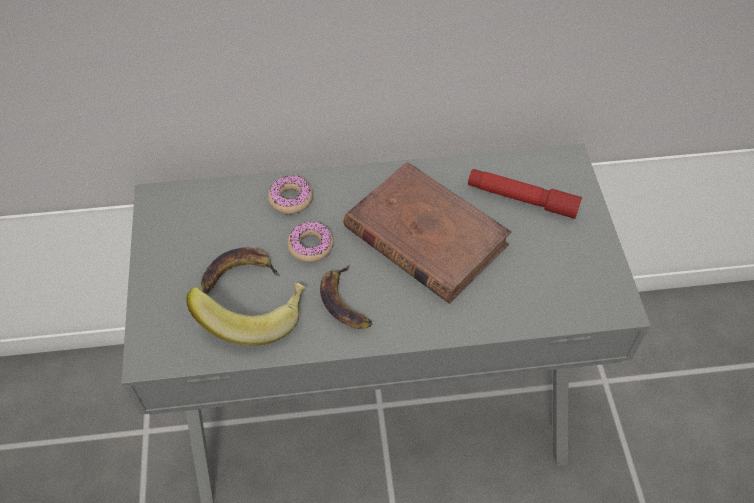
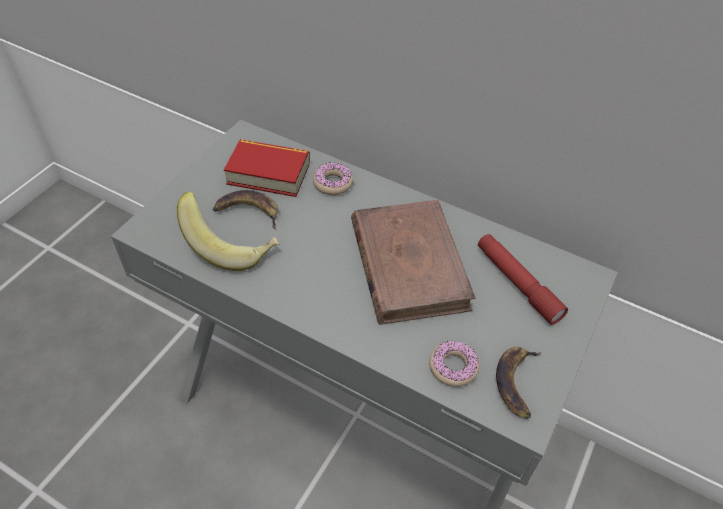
camera: 35 degrees right, 5 degrees down
(220, 224) = (268, 173): none -> book
(310, 246) = (316, 222): donut -> donut (453, 367)
(345, 302) = (302, 275): banana -> banana (517, 383)

